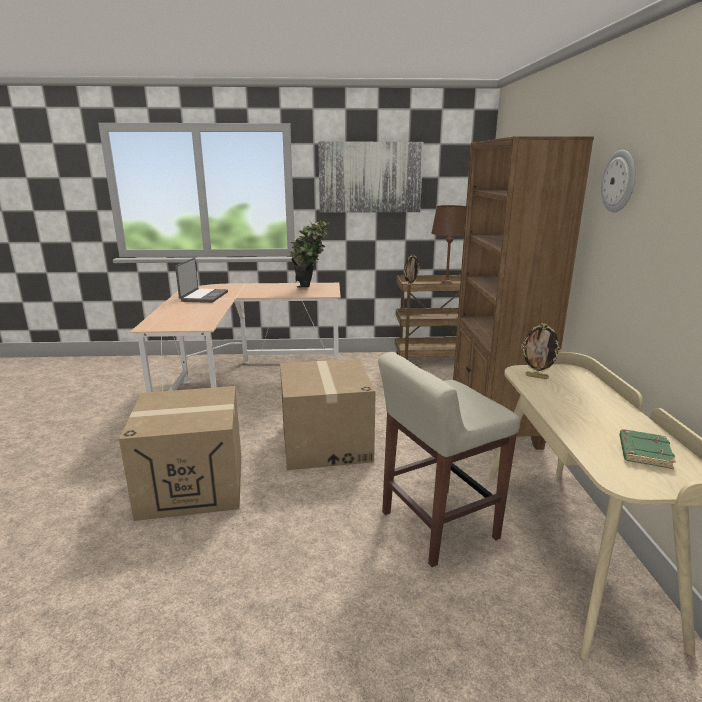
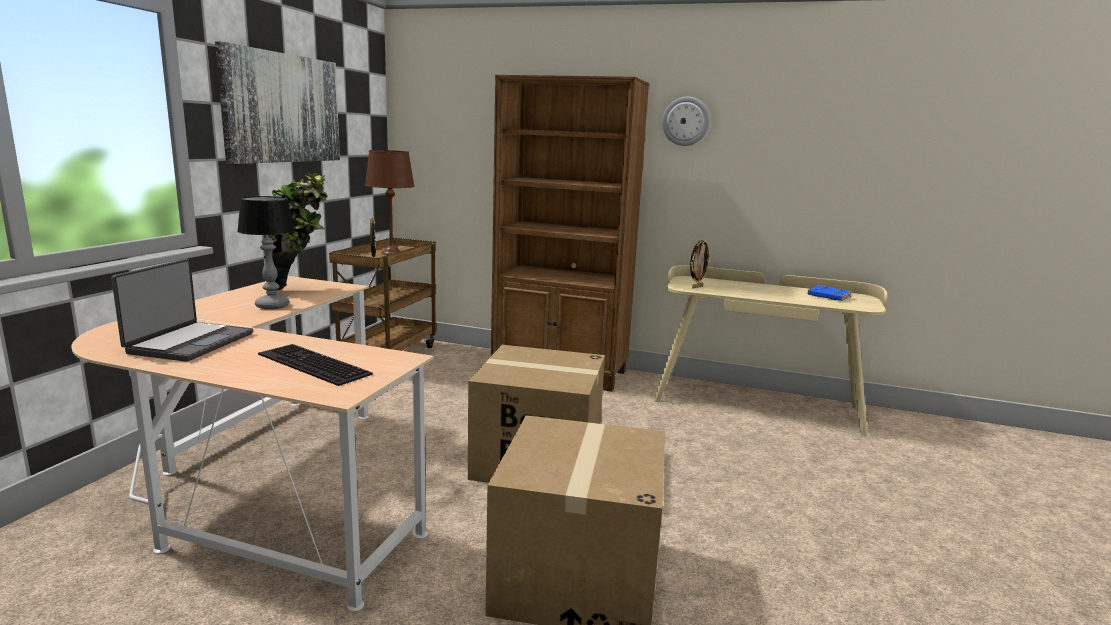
camera: 70 degrees left, 5 degrees down
(185, 315) = (310, 364): none -> keyboard
(203, 296) = (189, 343): laptop -> laptop turned 75 degrees clockwise
(274, 293) = (271, 306): none -> table lamp
(437, 526) = (721, 441): beige stool -> none
(643, 452) = (828, 296): green book -> blue book

